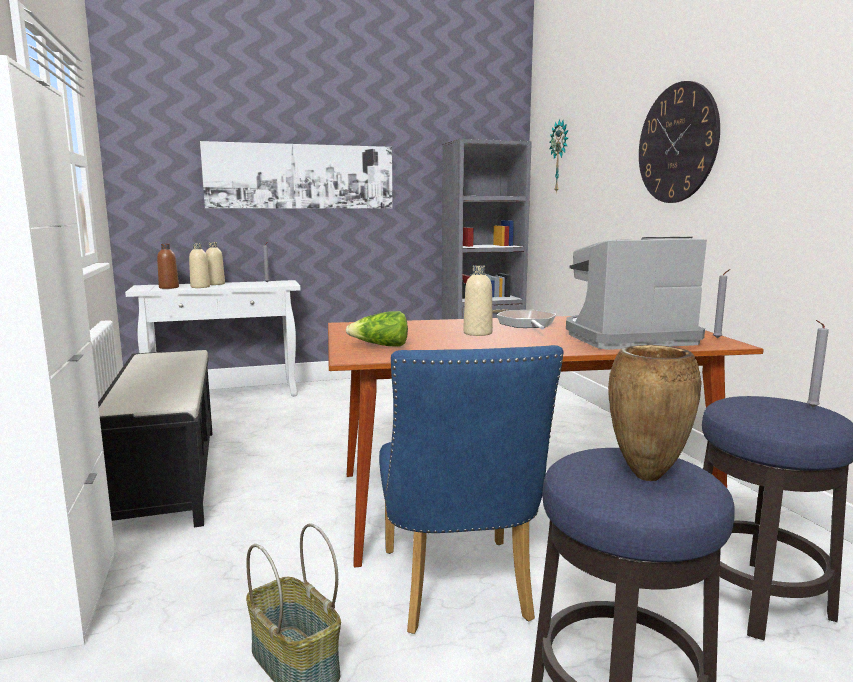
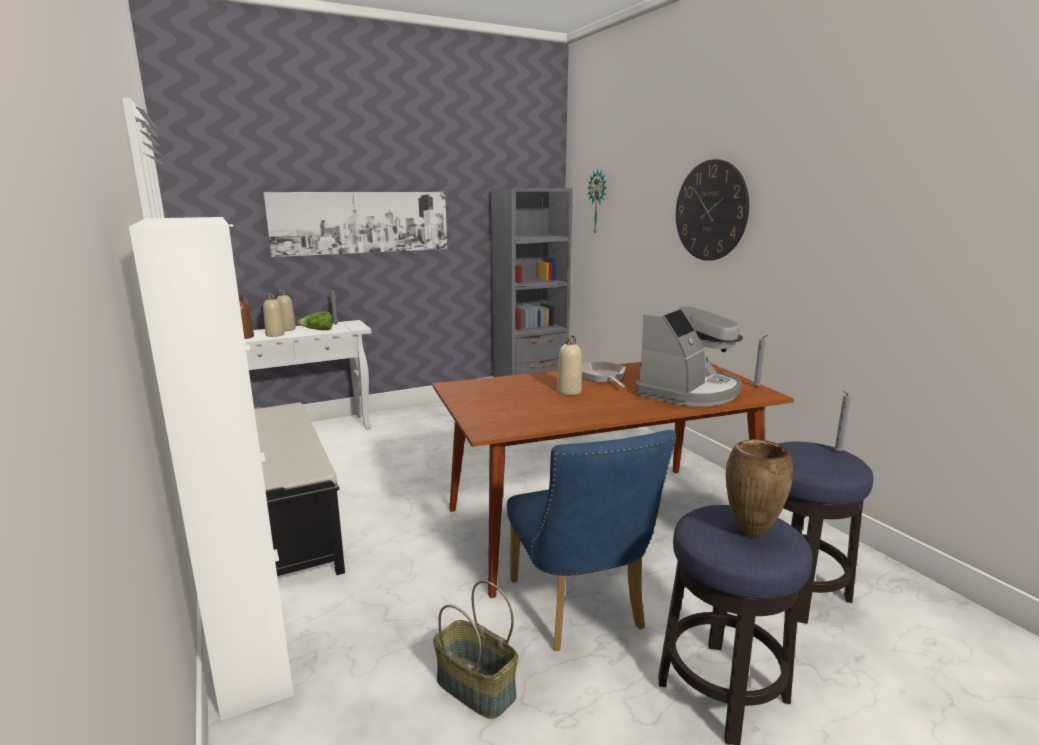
camera: 10 degrees left, 5 degrees up
(381, 346) = (499, 414): lettuce -> lettuce (318, 330)
(626, 338) = (689, 391): coffee machine -> coffee machine turned 150 degrees clockwise

